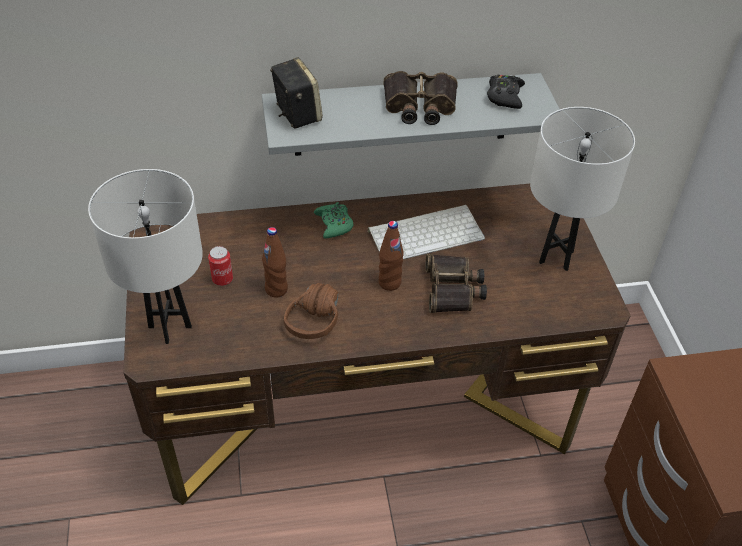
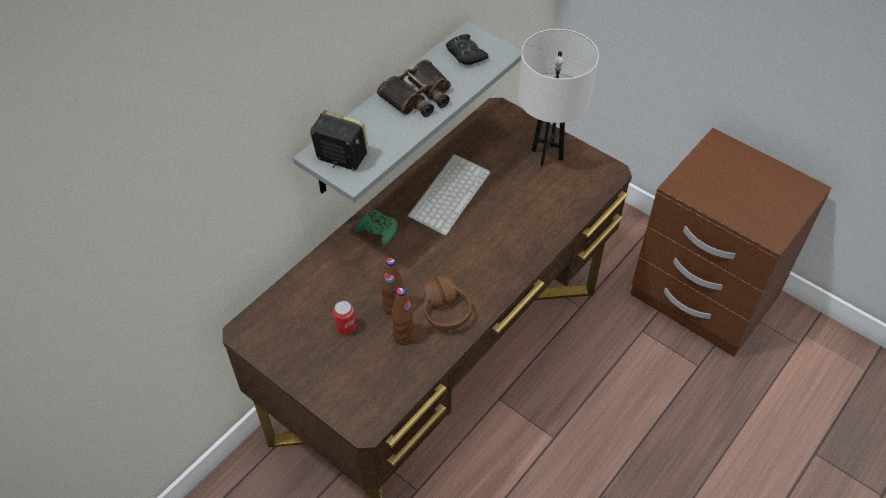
camera: 40 degrees left, 5 degrees up
(169, 326) = (350, 390): white table lamp -> none
(389, 283) = (464, 247): brown bottle -> brown bottle (403, 336)
(453, 289) = (509, 222): binoculars -> none

